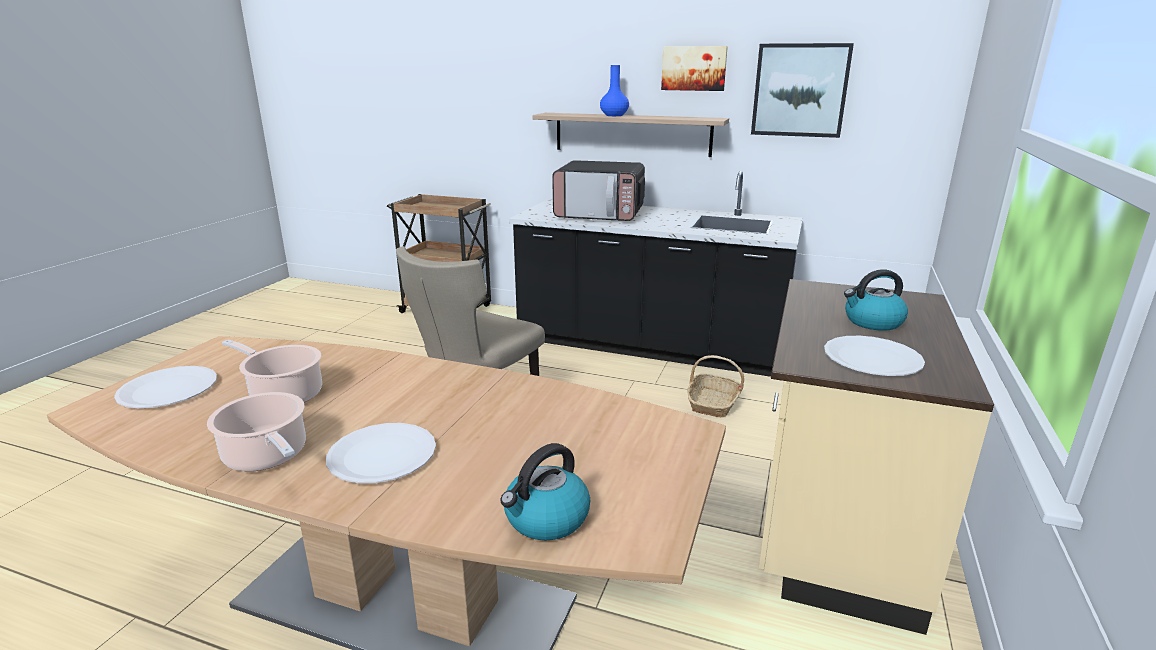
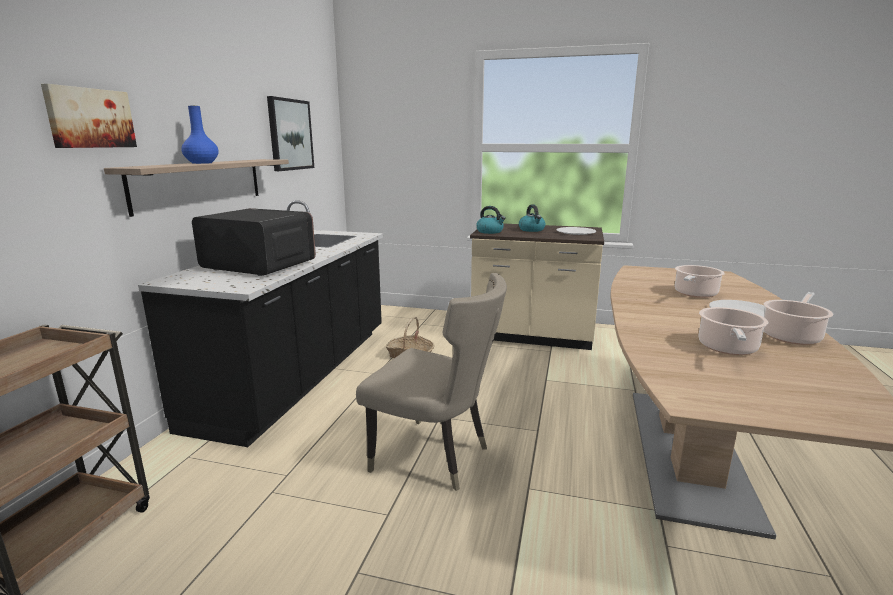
camera: 95 degrees left, 5 degrees down
(168, 389) = (794, 397): white plate -> none
(494, 443) = (694, 294): none -> cooking pot
(546, 519) = (733, 284): kettle -> kettle (490, 231)
(600, 214) = (258, 266): microwave -> microwave turned 75 degrees counterclockwise
(694, 68) = (233, 114): picture -> picture (90, 118)

